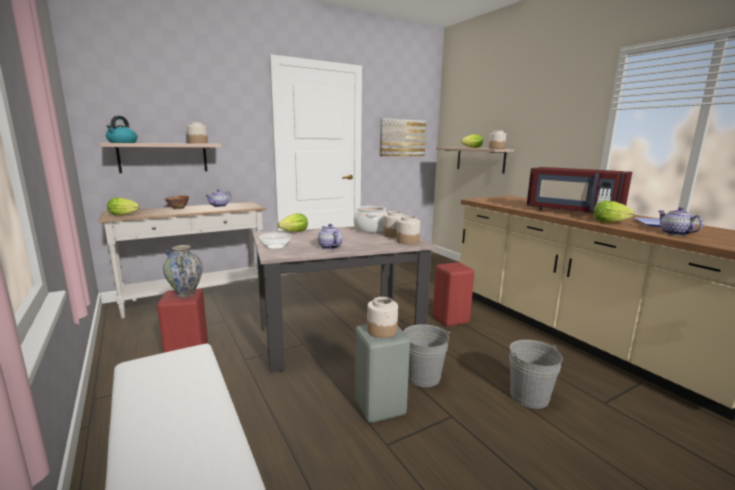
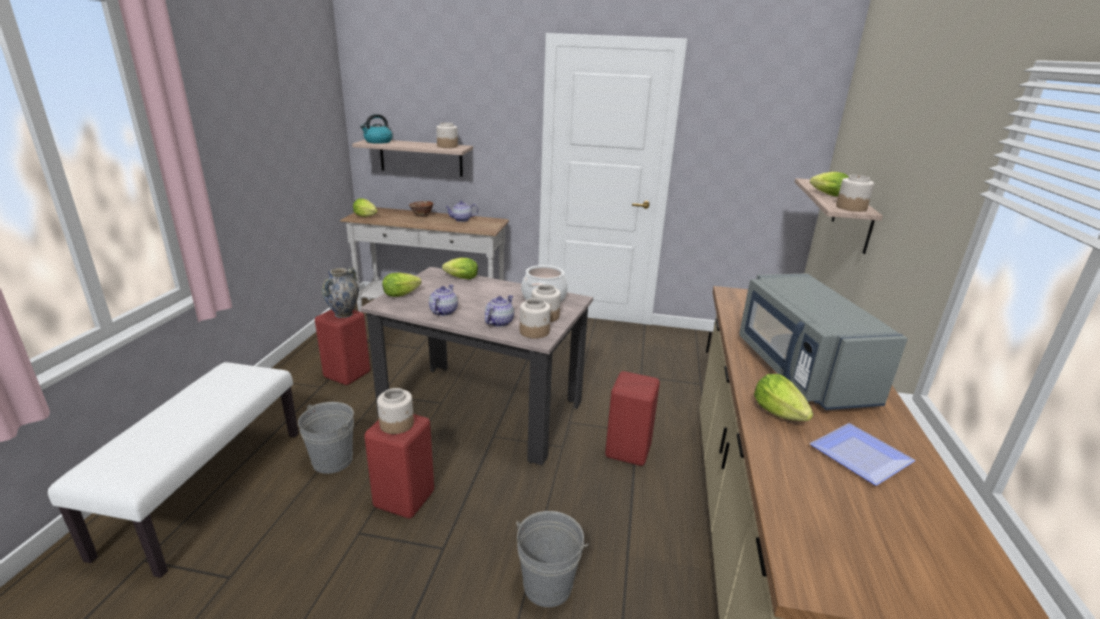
camera: 40 degrees right, 10 degrees up
(275, 247) = (403, 294): bowl -> lettuce
(379, 408) = (402, 499): grey stool -> red stool
(402, 138) = (752, 153): picture -> none
(423, 377) = (484, 496): grey bucket -> grey bucket (332, 460)
(572, 212) = (800, 370): red microwave -> grey microwave
(674, 233) = (803, 481): teapot -> teapot (499, 322)

